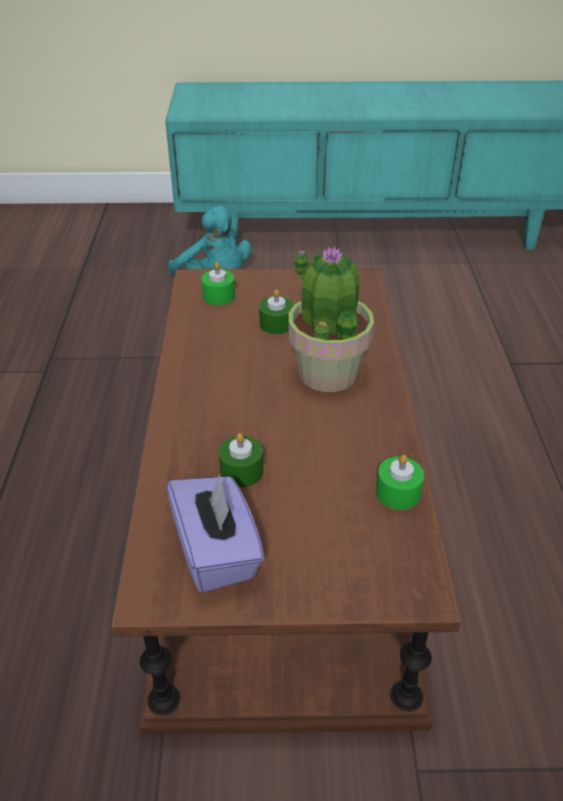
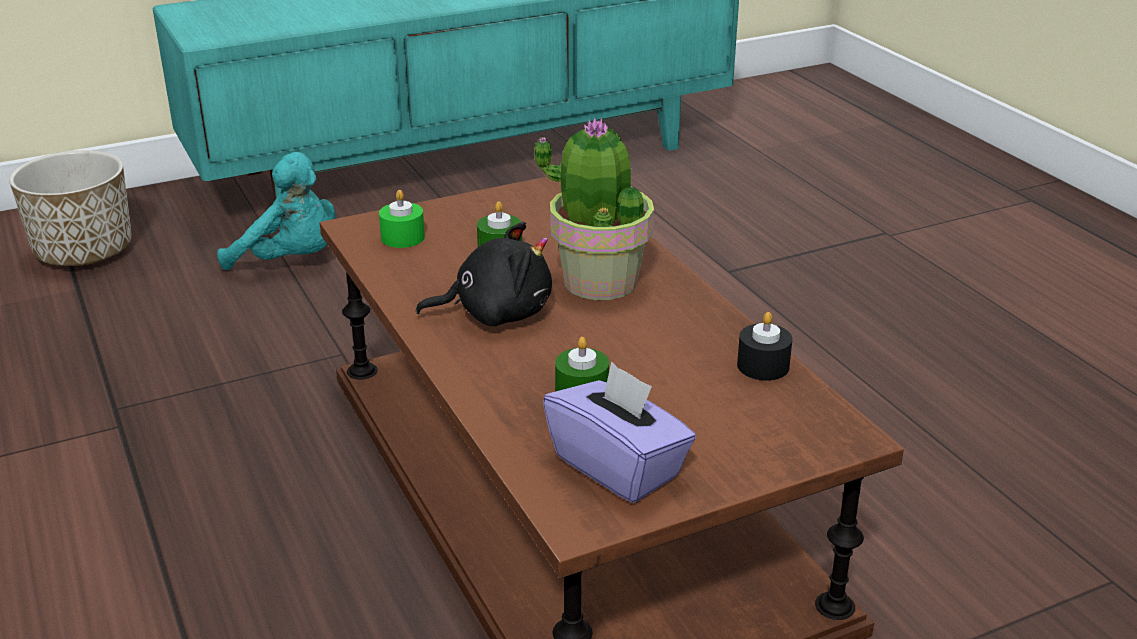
camera: 25 degrees left, 10 degrees down
(103, 242) = (84, 252): none -> planter
(233, 380) = (496, 313): none -> black plush toy
(398, 493) = (763, 366): green candle -> black candle

